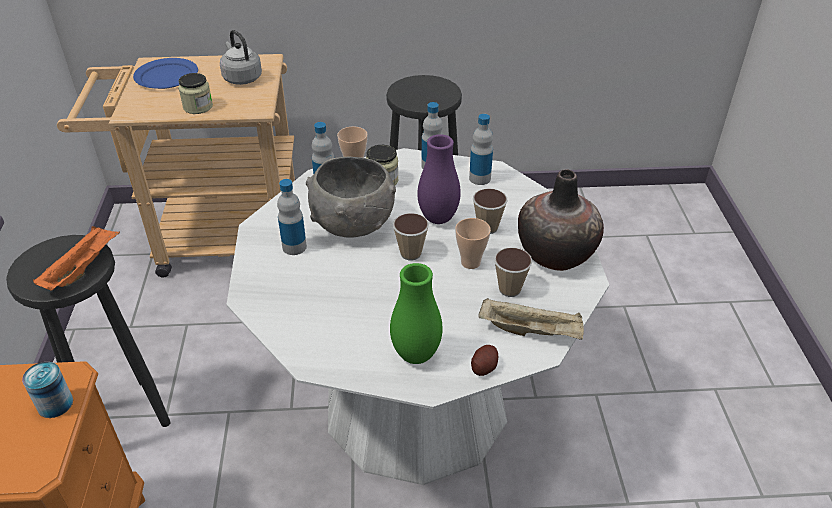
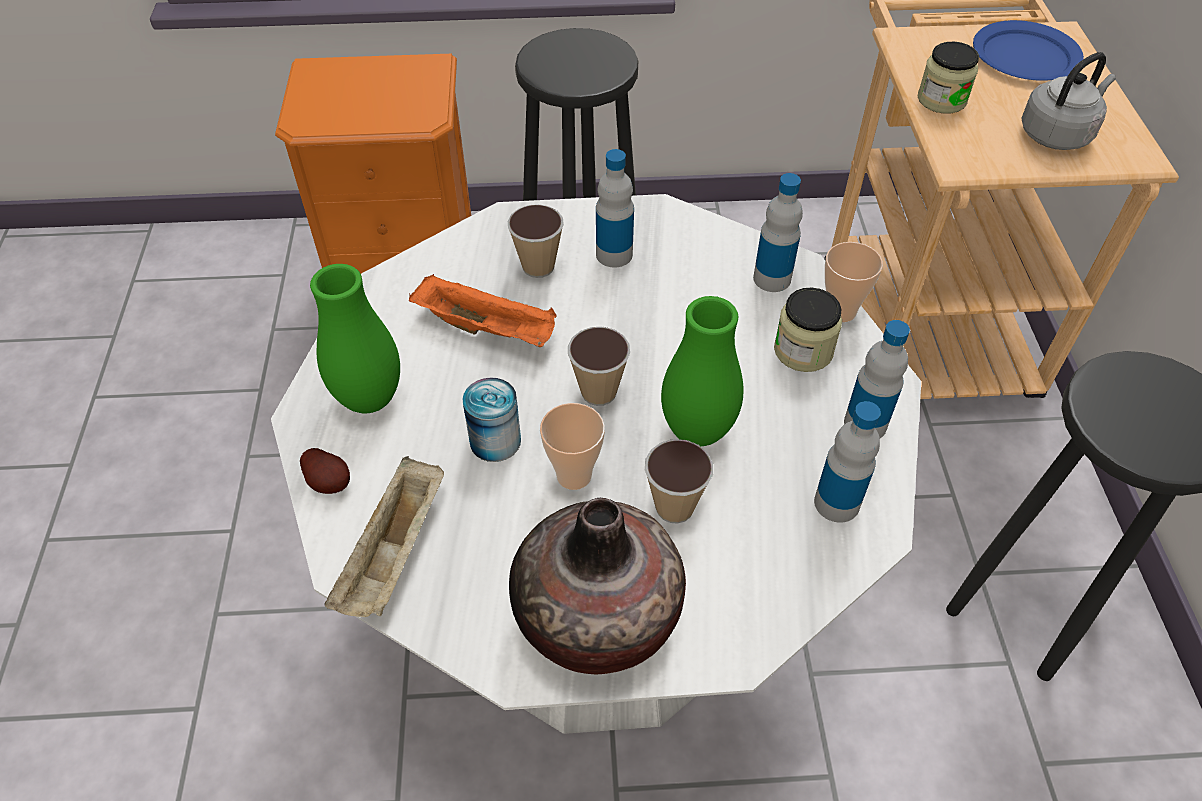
camera: 90 degrees right, 10 degrees up
(55, 404) = (387, 115): can -> can (495, 441)
(82, 268) = (570, 76): orange tray -> orange tray (488, 328)
(354, 224) = (673, 318): grey bowl -> none
(438, 218) = (697, 431): purple vase -> green vase
(509, 289) = (500, 530): cup -> cup (538, 267)

